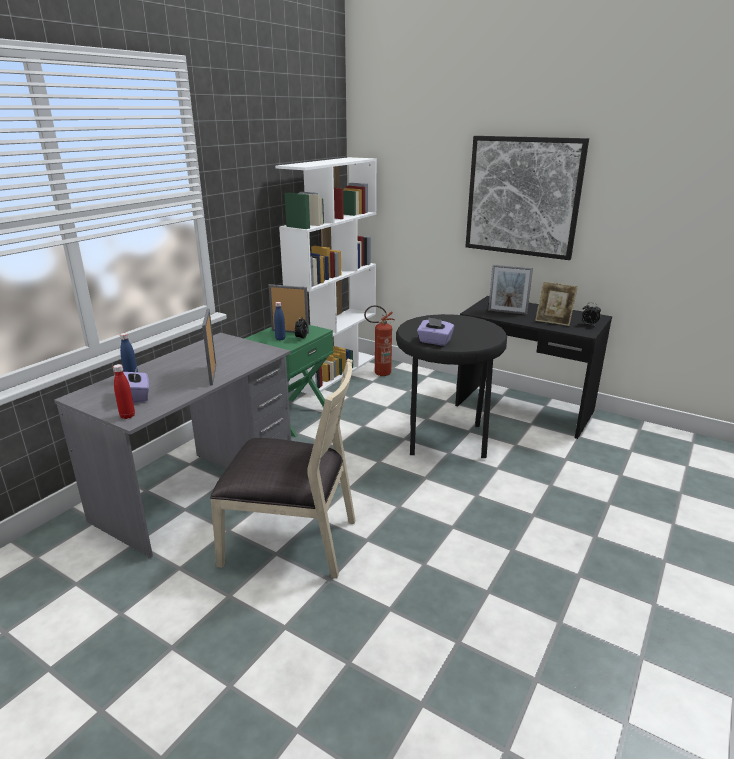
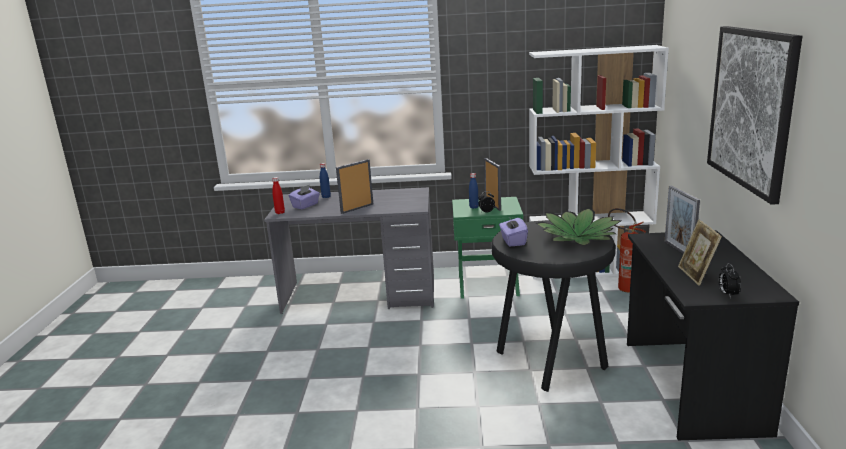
camera: 60 degrees right, 5 degrees down
(291, 540) = (335, 348): beige chair -> none
(457, 323) = (578, 237): none -> potted plant

